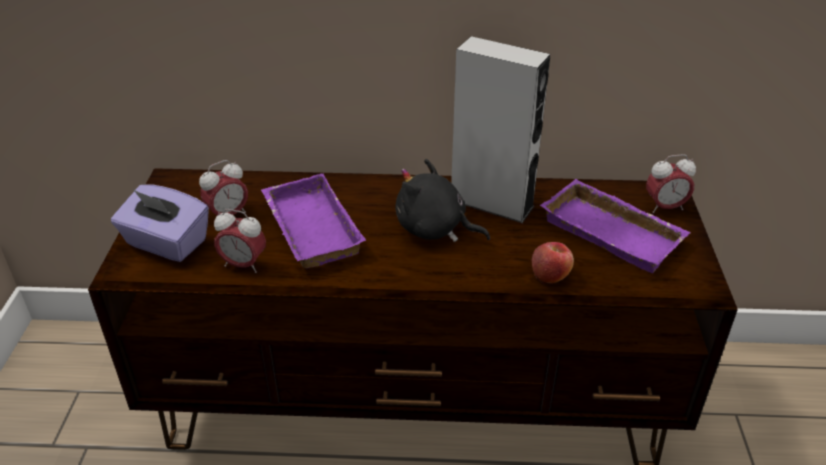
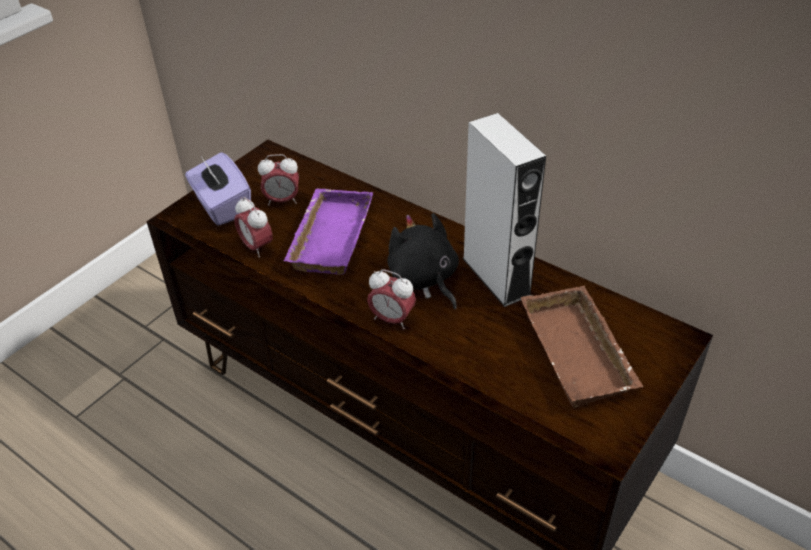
camera: 35 degrees right, 5 degrees up
(550, 275) = (479, 365): apple -> none
(614, 232) = (581, 353): purple tray -> brown tray
(664, 207) = (658, 351): alarm clock -> alarm clock (392, 319)

